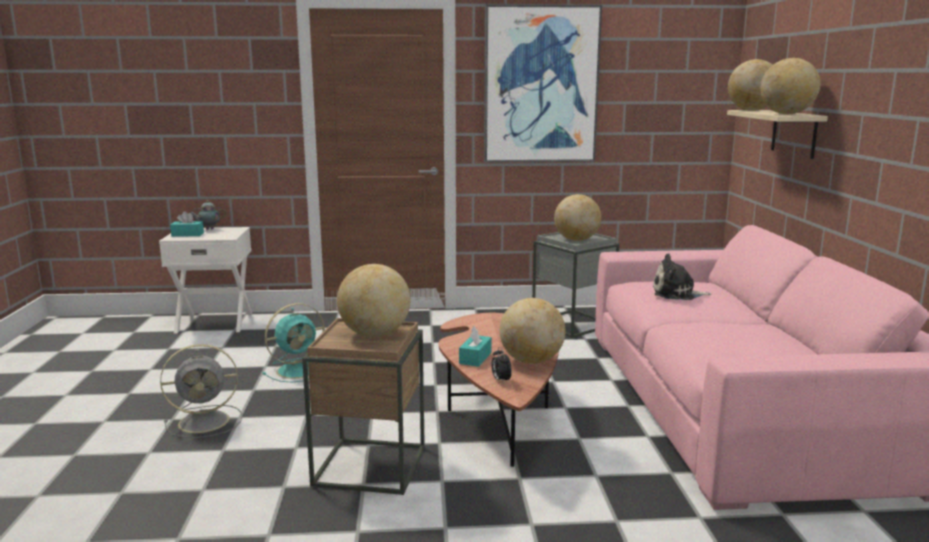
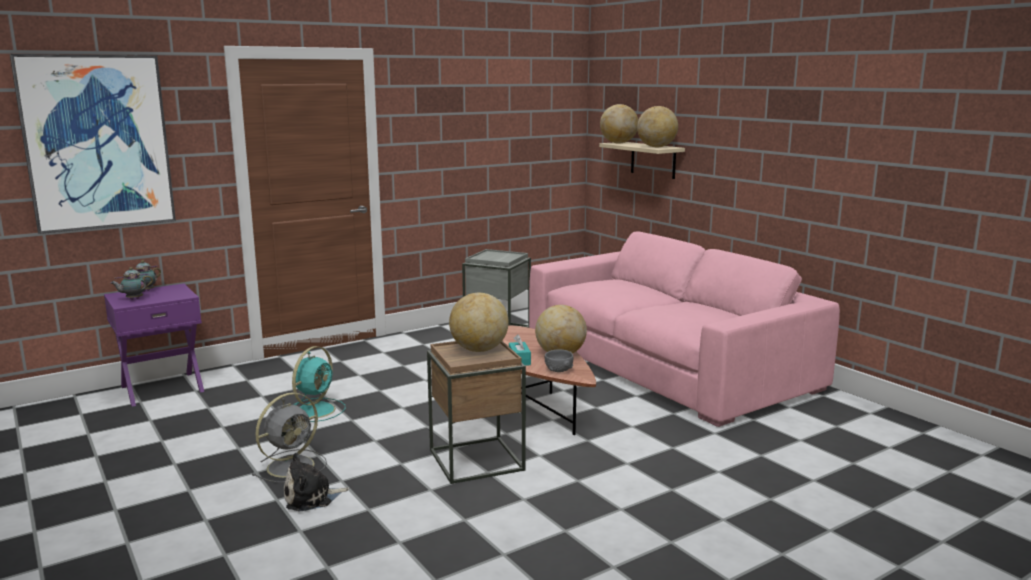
camera: 30 degrees left, 0 degrees up
(187, 234) = (133, 299): turquoise tissue box -> teapot
(215, 322) = (162, 388): white nightstand -> purple nightstand
(500, 380) = (559, 370): alarm clock -> grey bowl
(540, 85) = (446, 126): picture -> picture (97, 142)
(576, 240) = (500, 258): globe -> none
(676, 294) = (612, 290): plush toy -> plush toy (311, 497)

